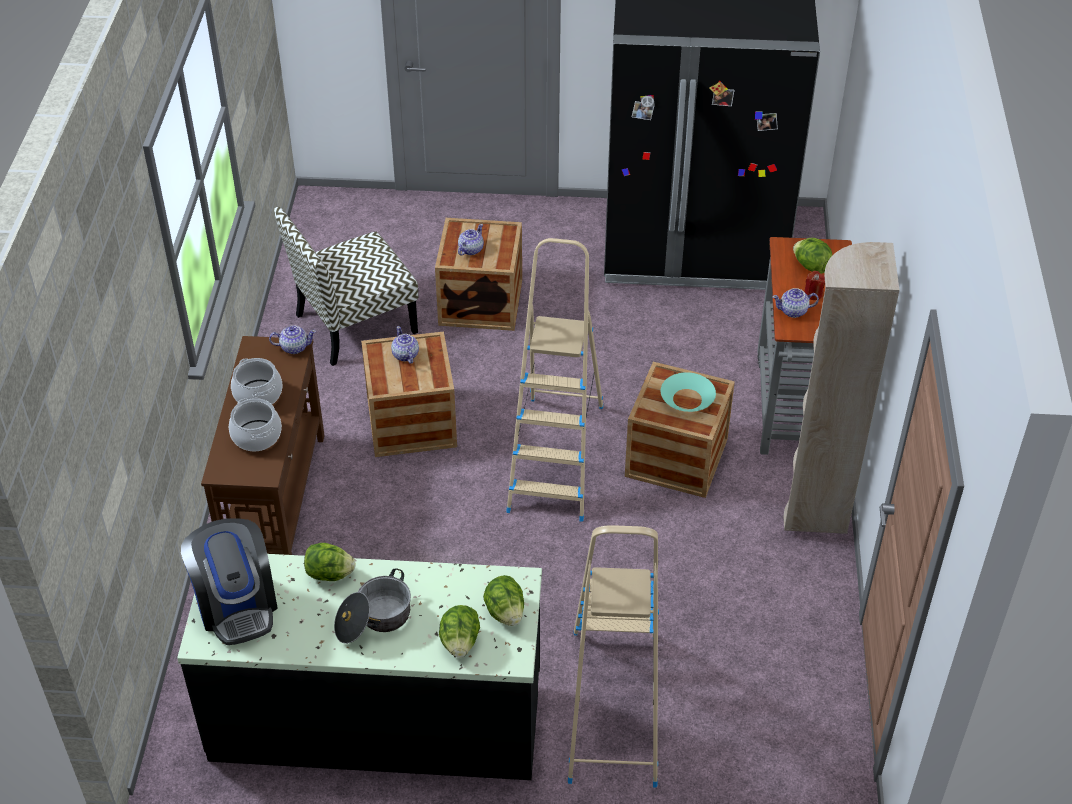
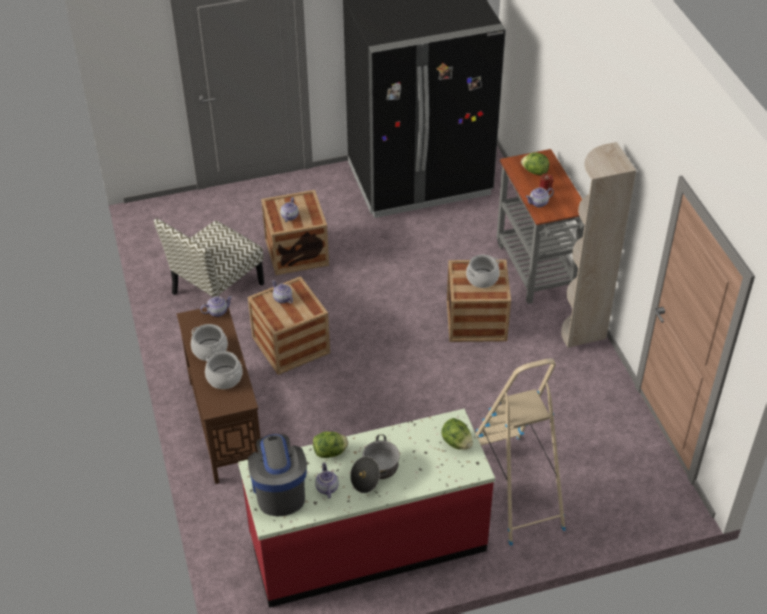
camera: 20 degrees left, 0 degrees up
(237, 604) = (279, 490): coffee machine -> coffee machine turned 150 degrees counterclockwise
(299, 620) = (326, 488): none -> teapot
(377, 718) = (367, 543): black counter -> red counter
(460, 642) = (438, 470): lettuce -> none
(556, 457) = (399, 342): beige step ladder -> none
(687, 399) = (482, 278): turquoise bowl -> cooking pot

